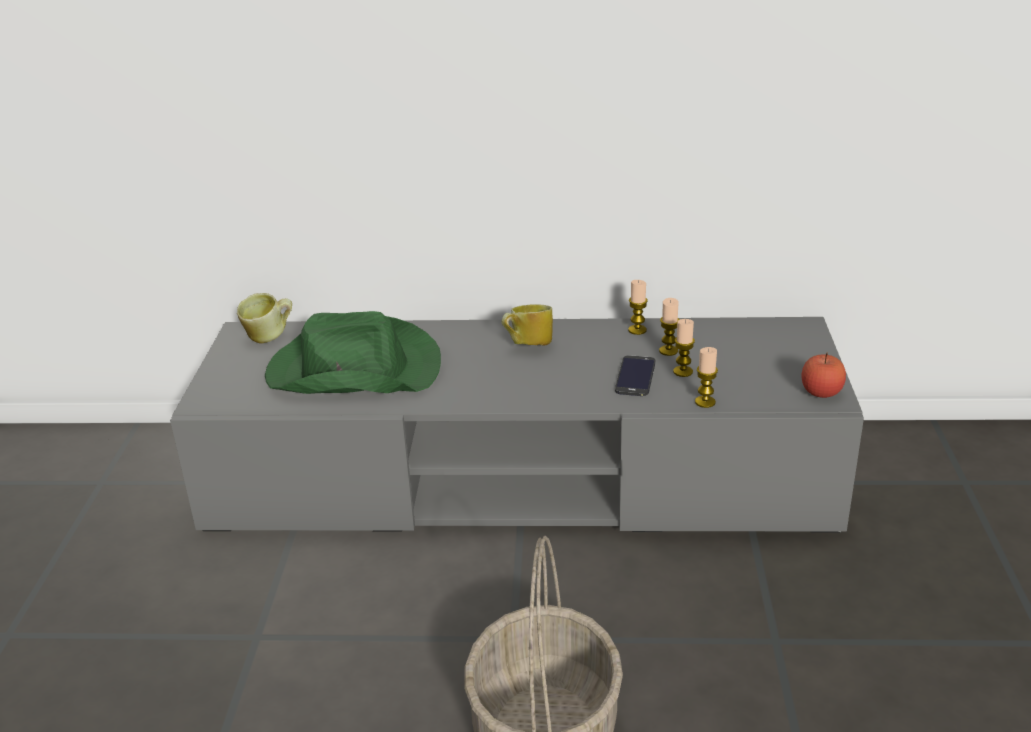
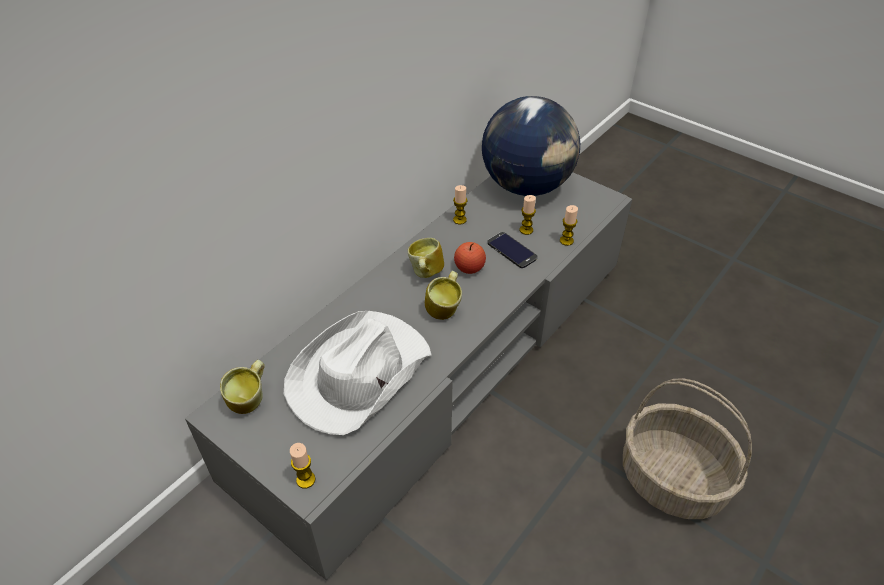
camera: 55 degrees left, 15 degrees up
(352, 370) = (358, 375): green hat -> white hat
(492, 376) = (445, 309): none -> mug
(668, 351) = (497, 222): candle -> candle (305, 480)
(760, 343) = (527, 186): none -> globe
(821, 392) = (597, 197): apple -> apple (469, 268)

